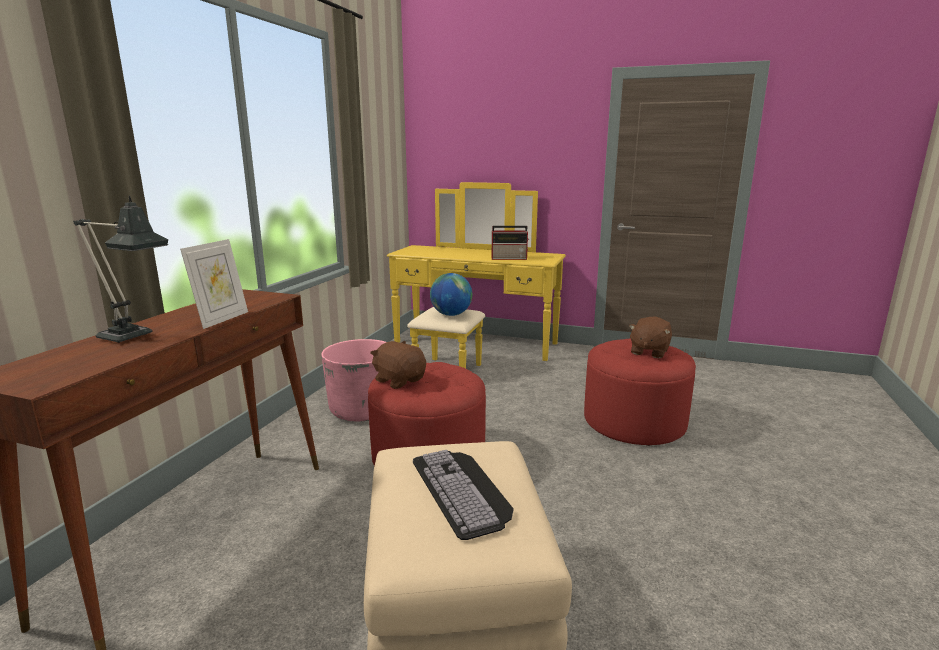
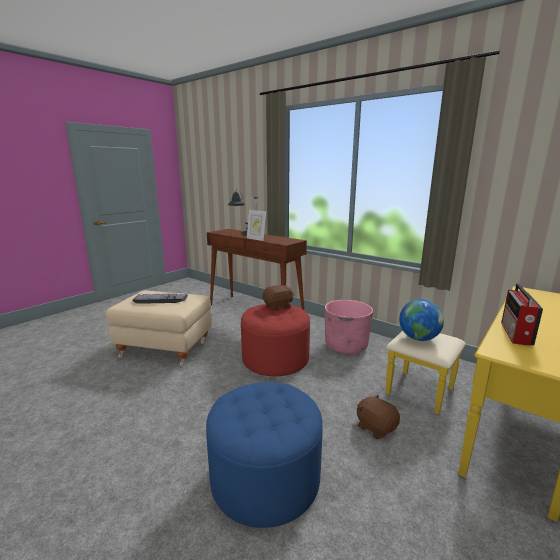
camera: 110 degrees right, 0 degrees up
(634, 422) = (265, 478): red ottoman -> blue ottoman
(648, 352) = (260, 414): brown plush toy -> brown plush toy (376, 427)

